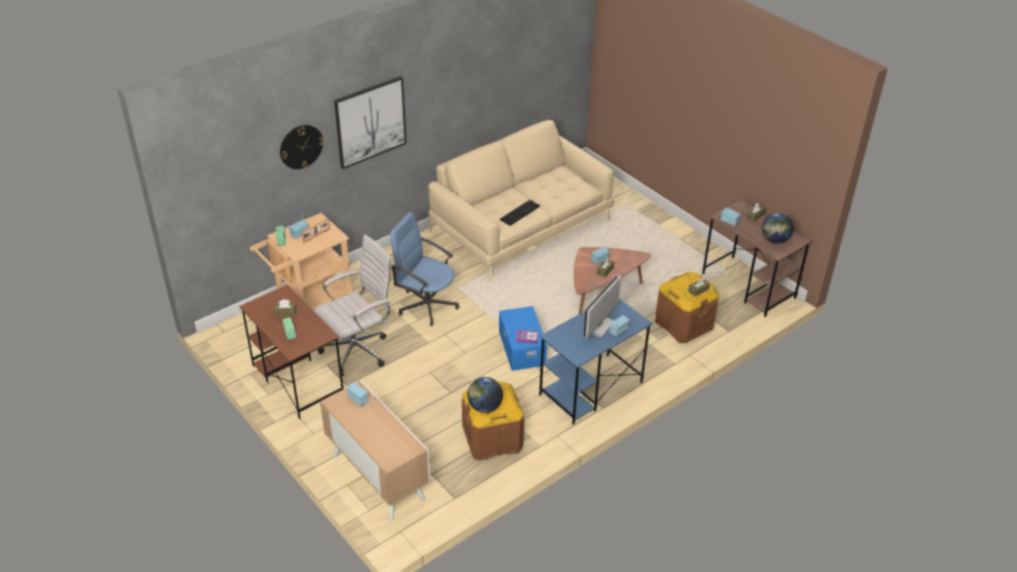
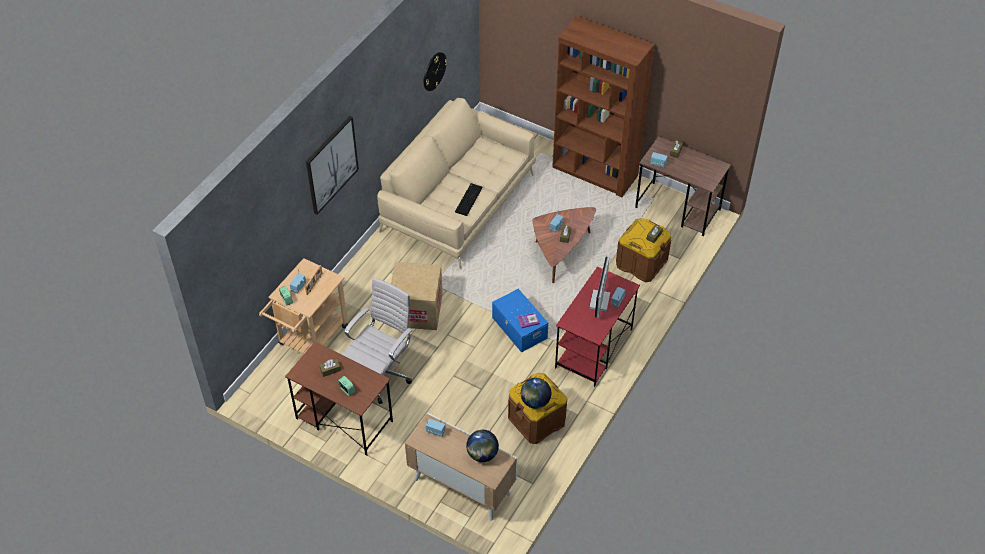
camera: 20 degrees left, 10 degrees up
(301, 146) = (286, 211): wall clock -> wall clock (434, 71)
(427, 305) = (417, 310): blue office chair -> cardboard box
(590, 389) = (593, 349): blue desk -> red desk
(674, 233) = (595, 172): none -> brown bookcase
(774, 240) = (701, 172): globe -> globe (482, 454)

